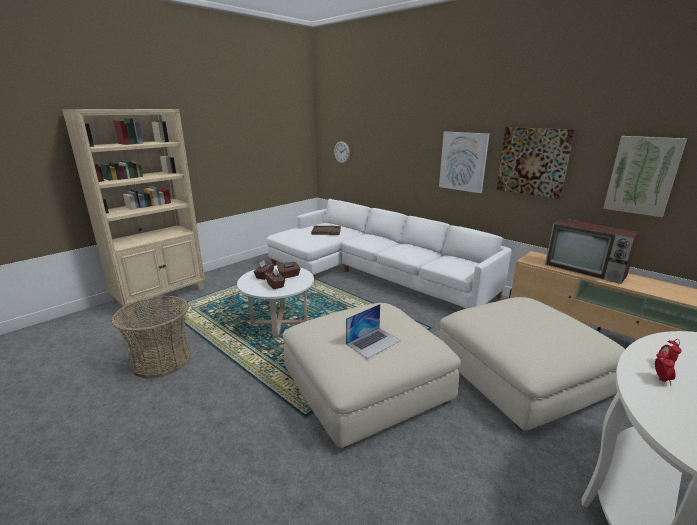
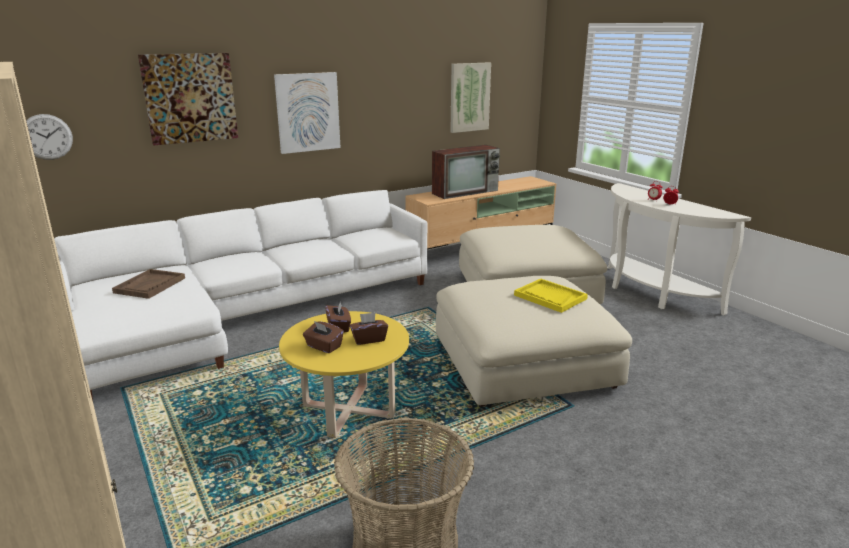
camera: 75 degrees left, 0 degrees up
(279, 323) = (348, 411): white coffee table -> yellow coffee table
(373, 342) = (550, 297): laptop -> yellow tray
(533, 161) = (386, 99): picture -> picture (190, 98)

